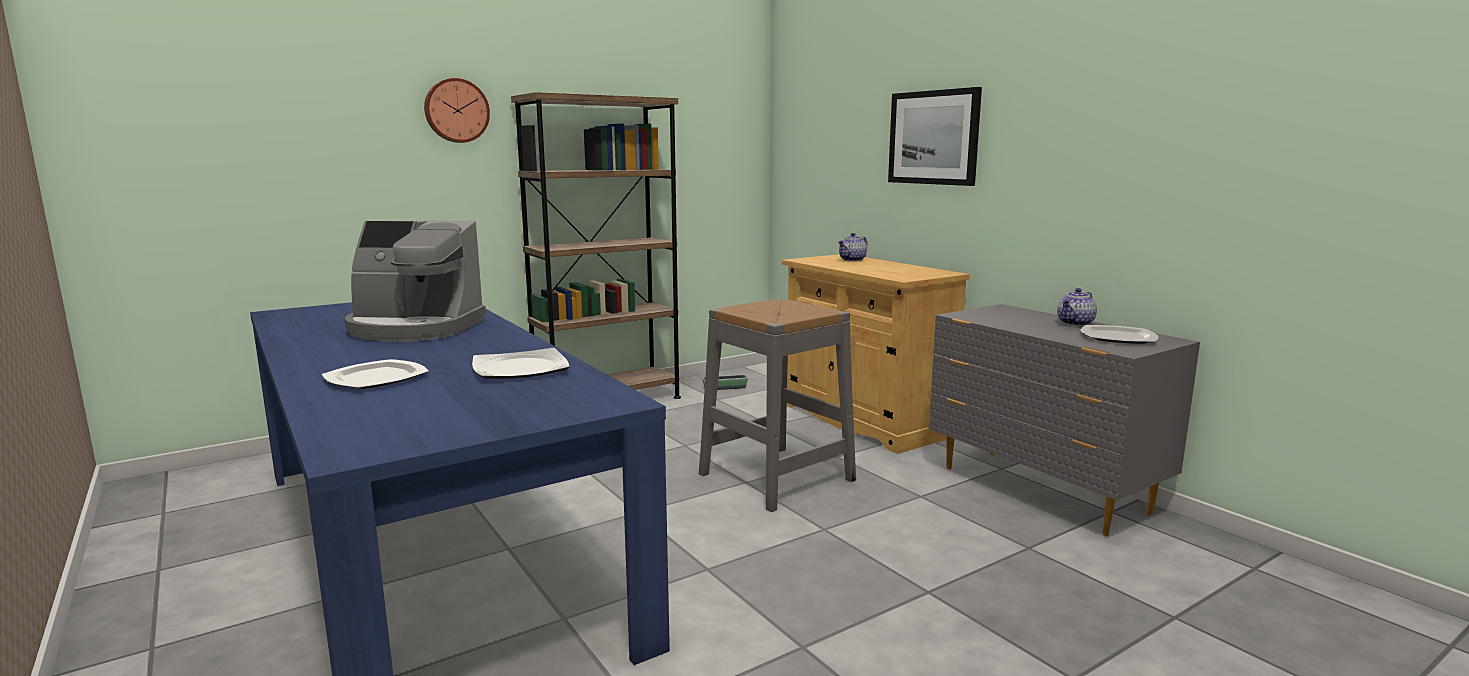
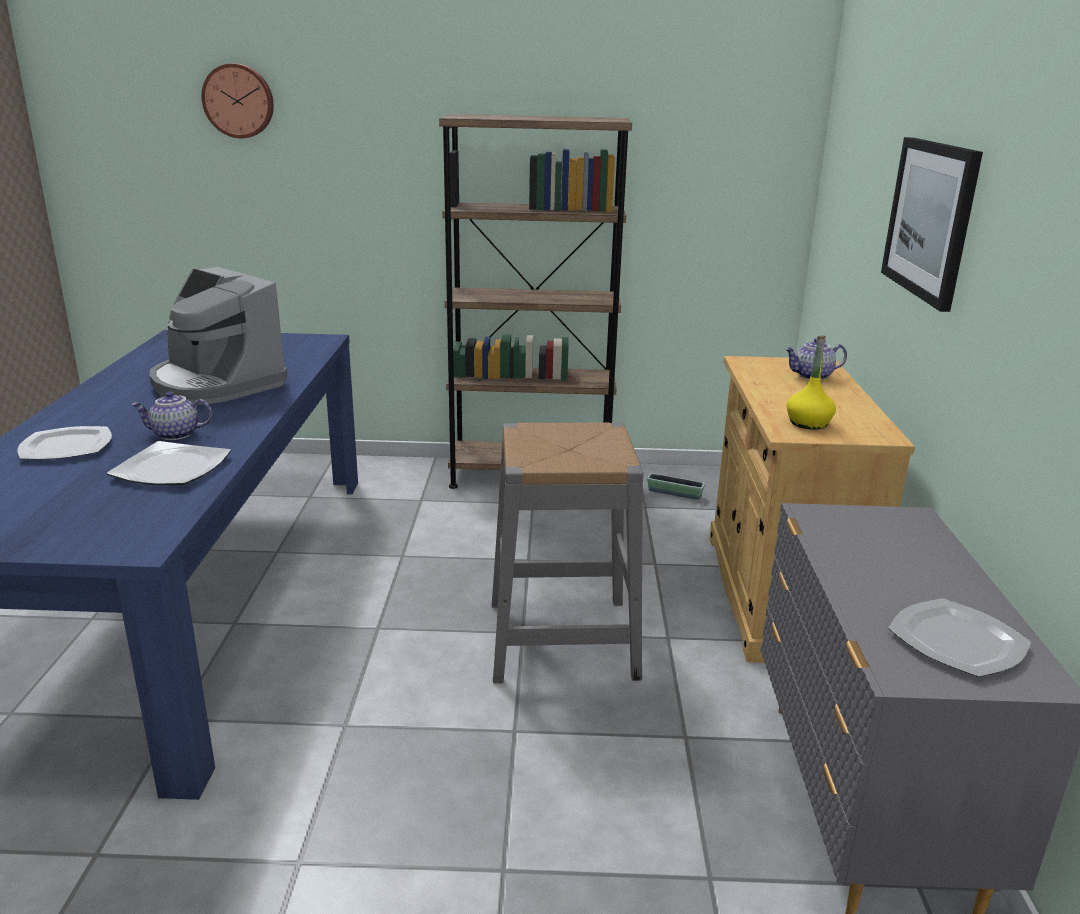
camera: 35 degrees right, 10 degrees up
(456, 110) = (389, 131): wall clock -> wall clock (239, 101)
(901, 274) = (808, 423): none -> yellow bottle
(1076, 323) = (955, 587): teapot -> teapot (175, 435)

